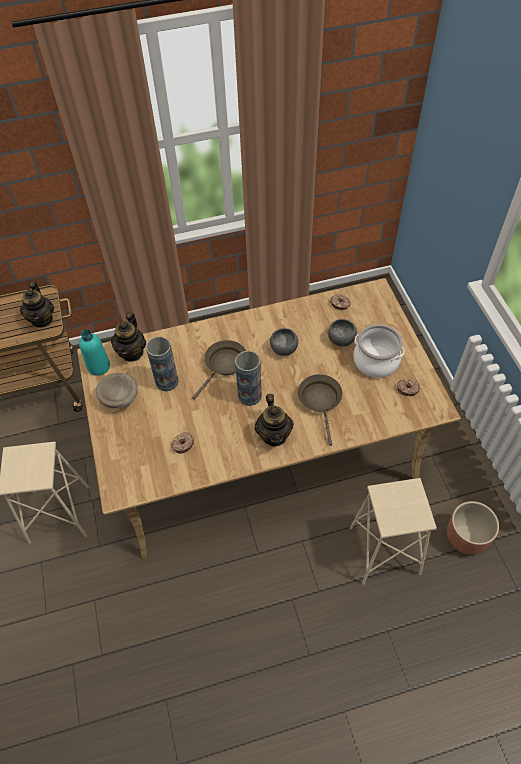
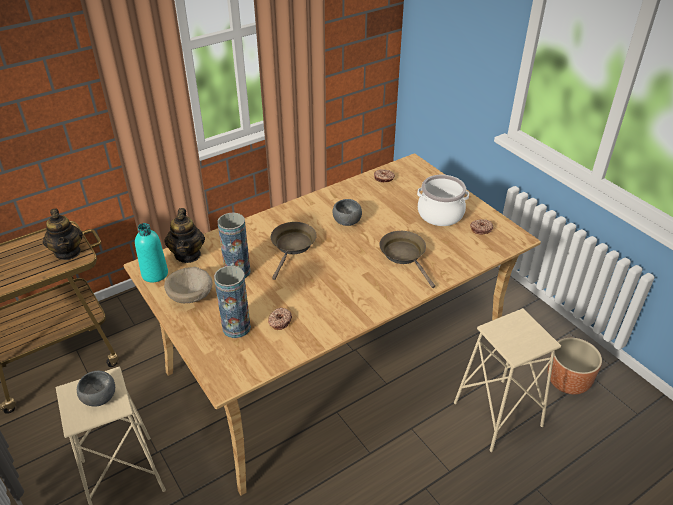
camera: 20 degrees left, 15 degrees down
(249, 396) = (331, 265): vase -> vase (236, 327)
(274, 435) = (372, 292): teapot -> none
(341, 339) = (398, 204): grey bowl -> grey bowl (99, 397)

